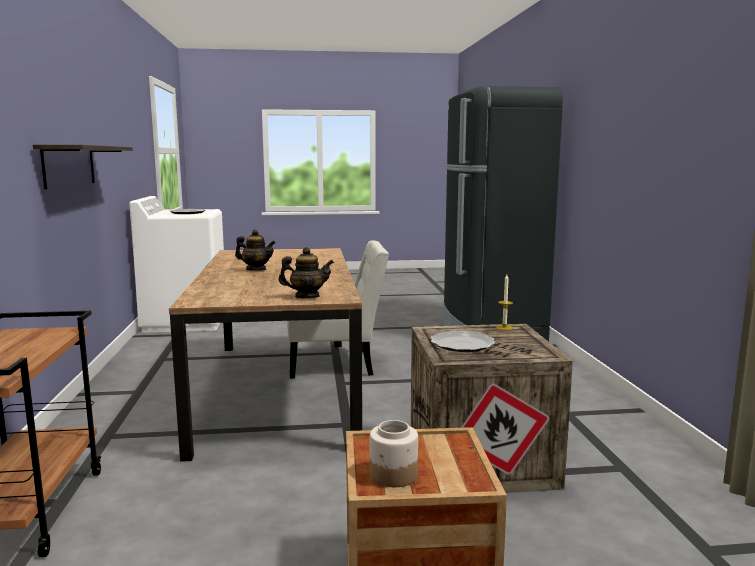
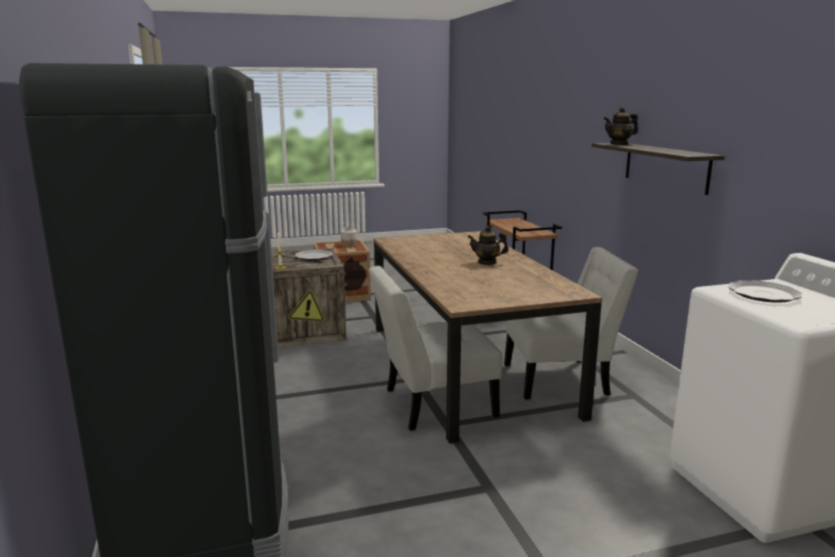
camera: 170 degrees right, 5 degrees up
(199, 373) = (561, 379): none -> white chair
(307, 296) = (410, 240): teapot -> teapot (619, 144)

